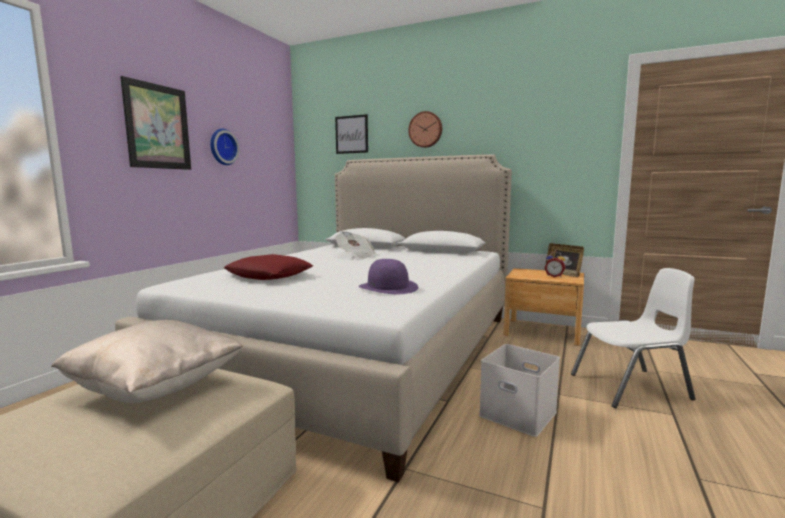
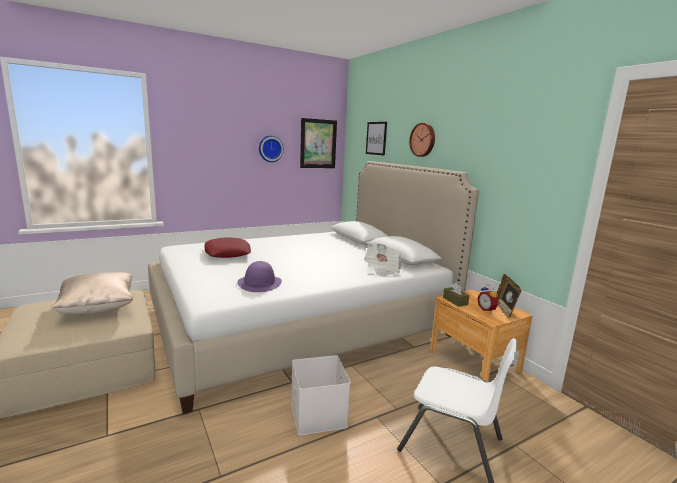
camera: 35 degrees right, 5 degrees up
(158, 127) = (218, 138): picture -> picture (318, 143)
(355, 255) = (323, 247): newspaper -> newspaper (382, 270)
(523, 276) = (455, 301): none -> brown tissue box

